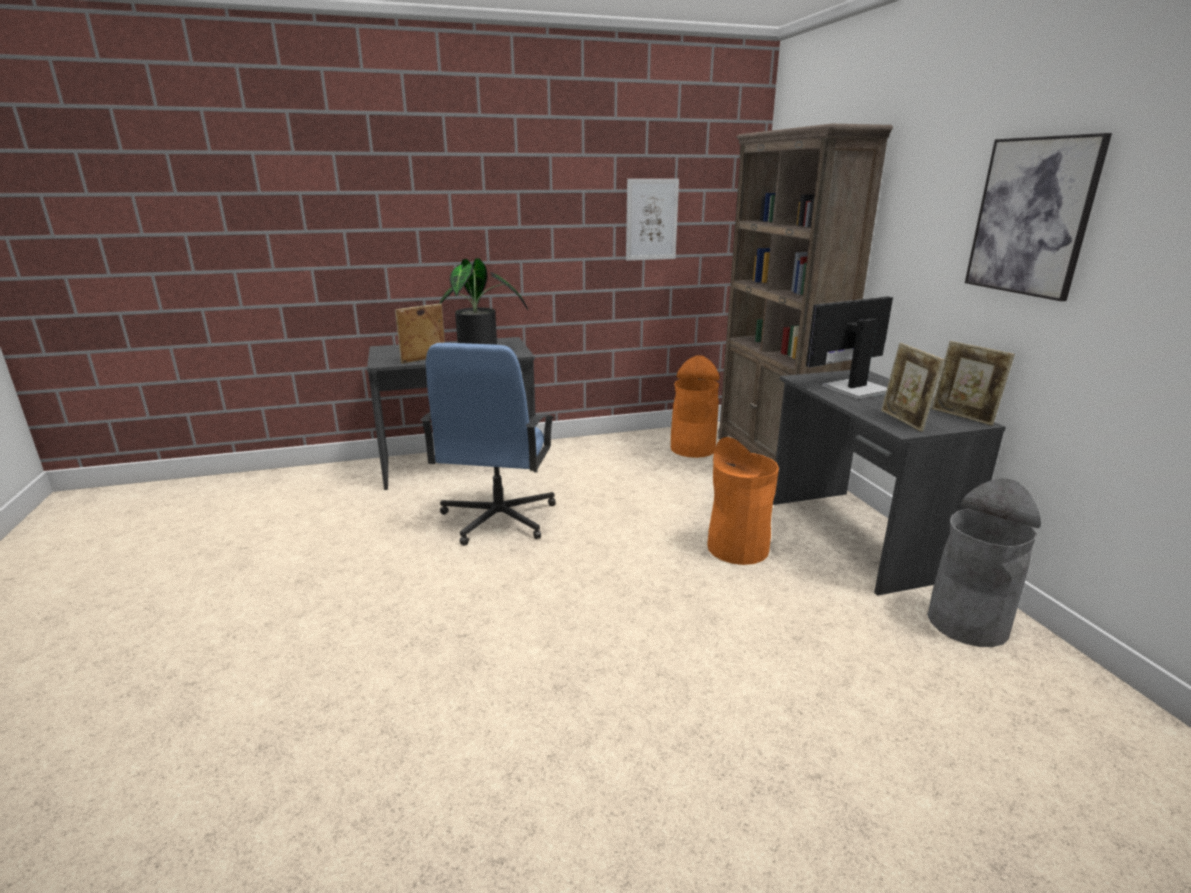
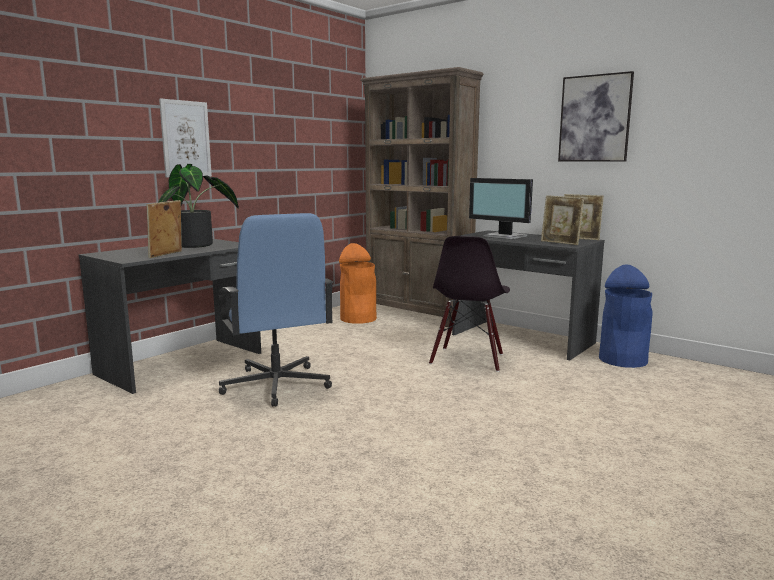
camera: 35 degrees left, 10 degrees down
(651, 220) = (300, 140): picture -> picture (185, 139)
(737, 548) = (468, 359): orange trash can -> black chair
(853, 388) = (504, 236): monitor -> monitor turned 75 degrees counterclockwise
(967, 623) = (623, 360): grey trash can -> blue trash can

